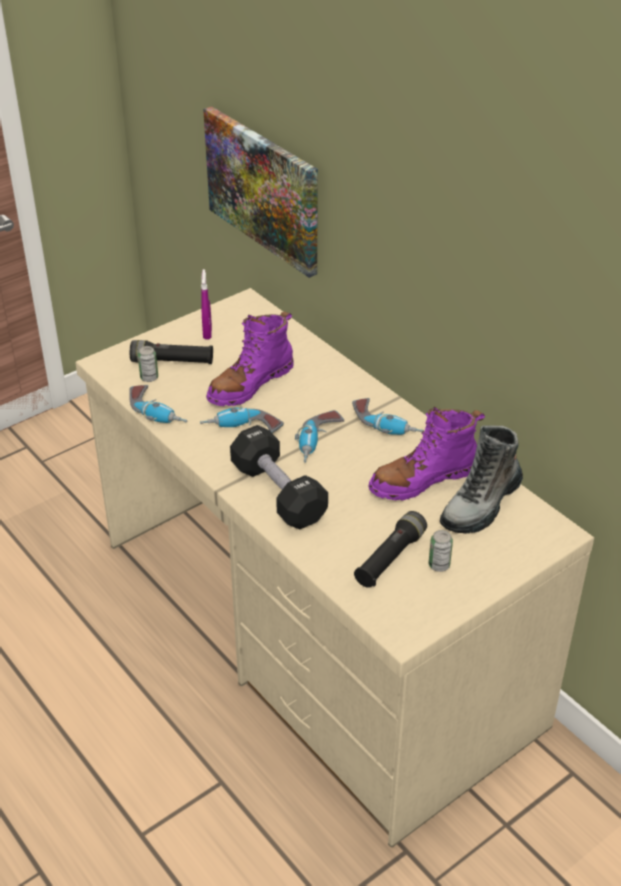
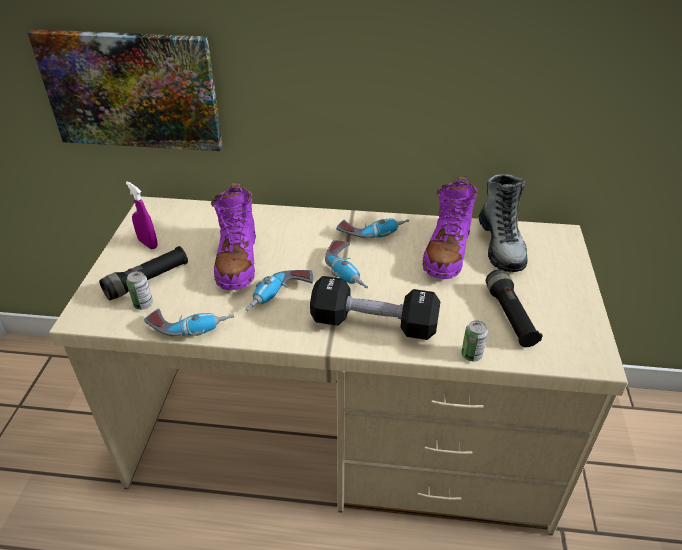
camera: 45 degrees left, 0 degrees up
(439, 565) = (541, 299): can -> can (471, 355)

